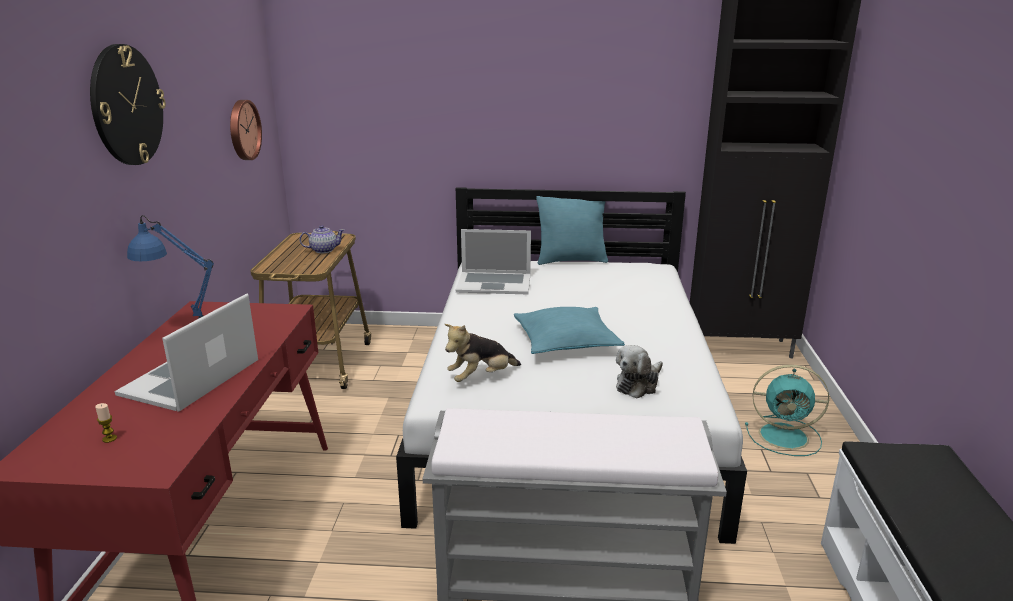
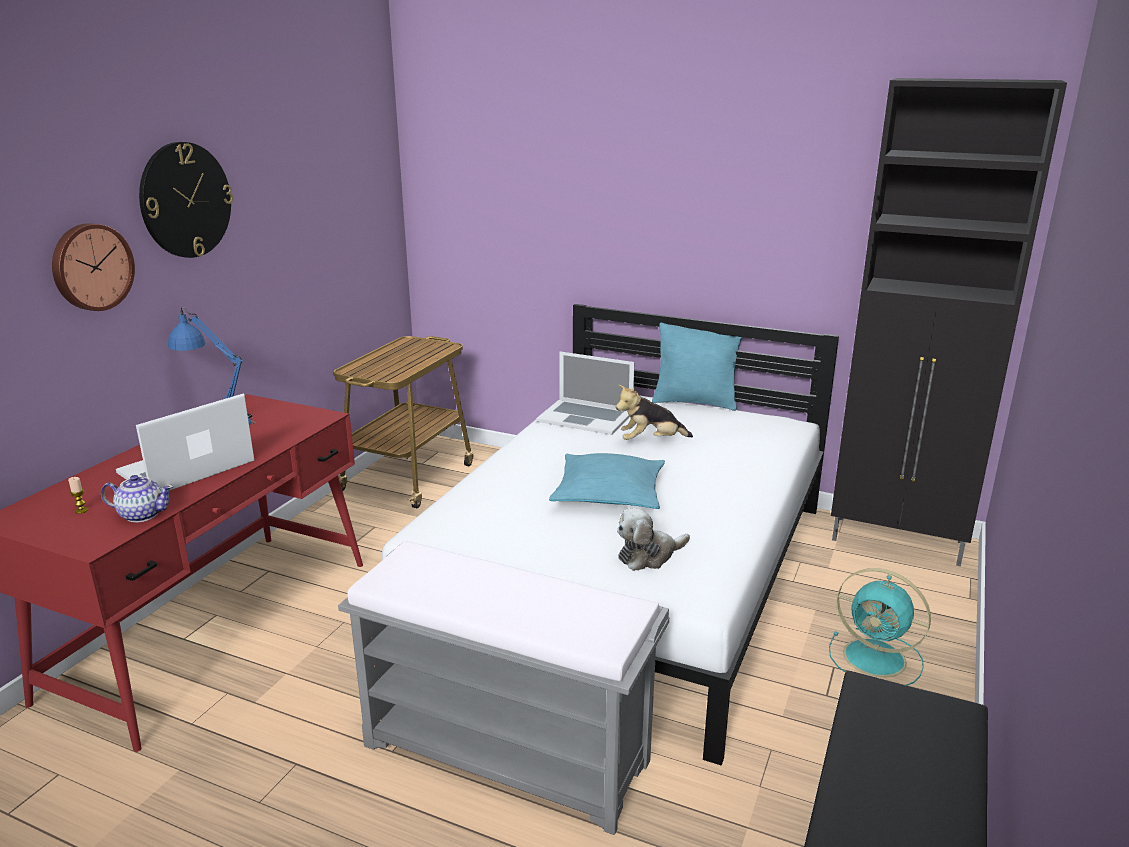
camera: 20 degrees right, 0 degrees up
(243, 130) = (348, 225): wall clock -> wall clock (91, 267)
(323, 250) = (418, 358): teapot -> teapot (142, 514)
(481, 377) = (487, 517): plush toy -> plush toy (651, 441)

